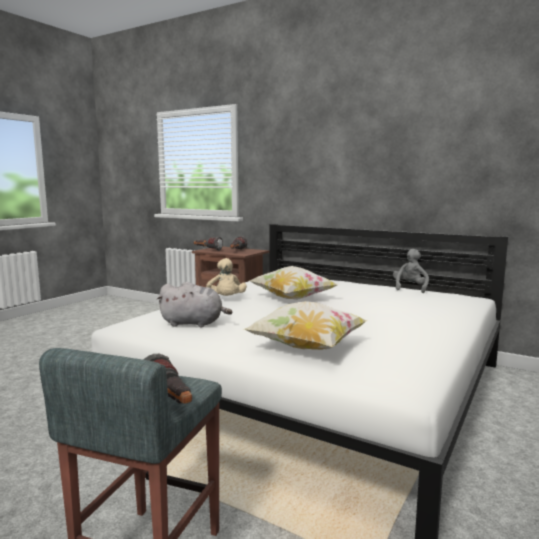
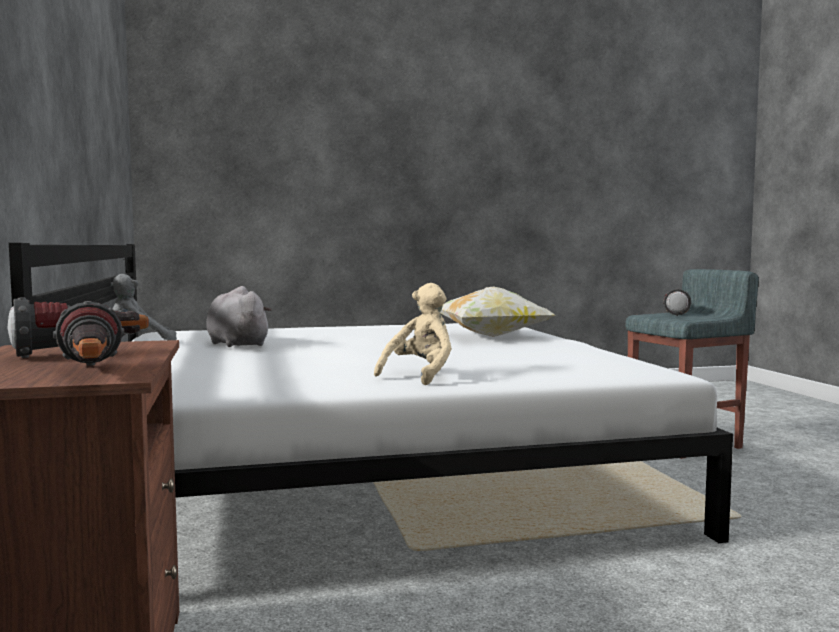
camera: 135 degrees left, 5 degrees down
(194, 323) = (554, 361): grey plush toy -> grey plush toy (236, 344)
(292, 299) = (328, 360): pillow -> none

